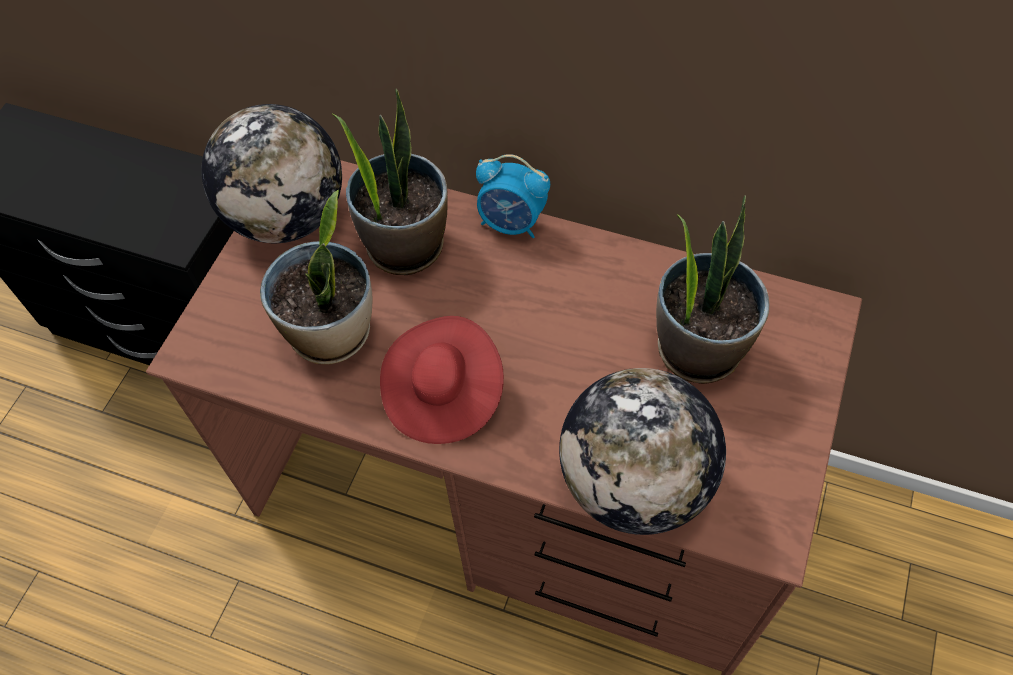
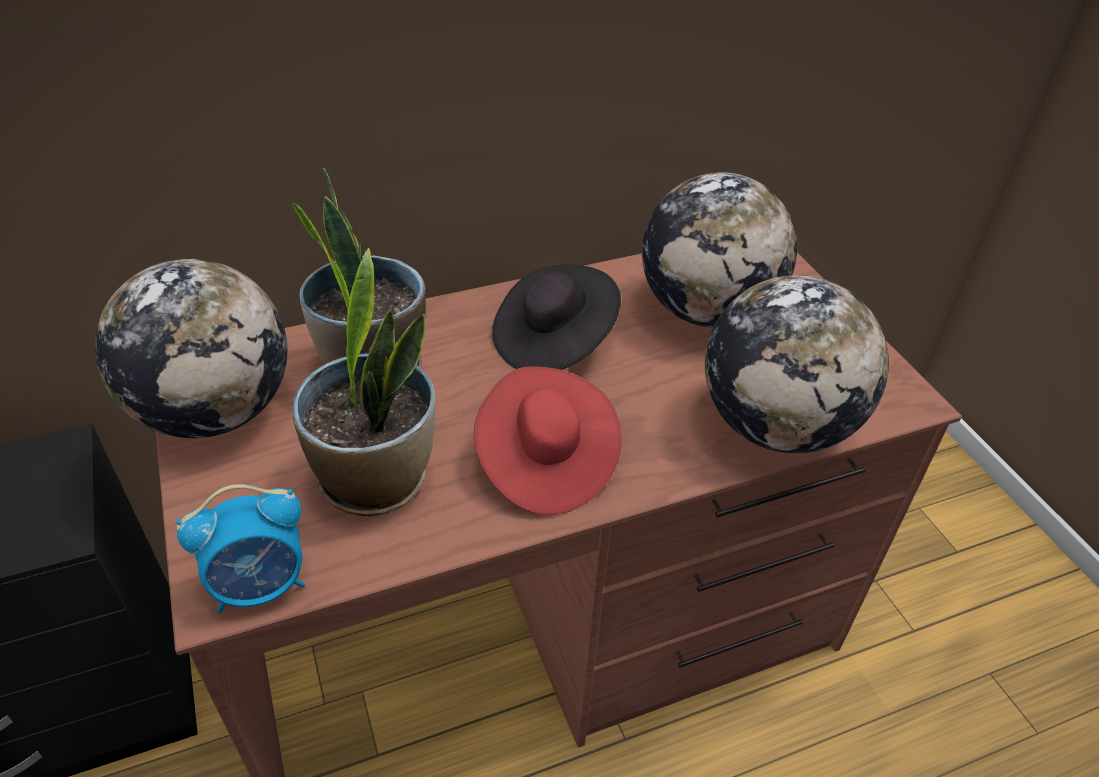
camera: 45 degrees left, 15 degrees down
(512, 223) = (458, 306): alarm clock -> alarm clock (261, 585)
(548, 299) = (553, 341): none -> black hat
(698, 348) = (707, 311): potted plant -> globe

